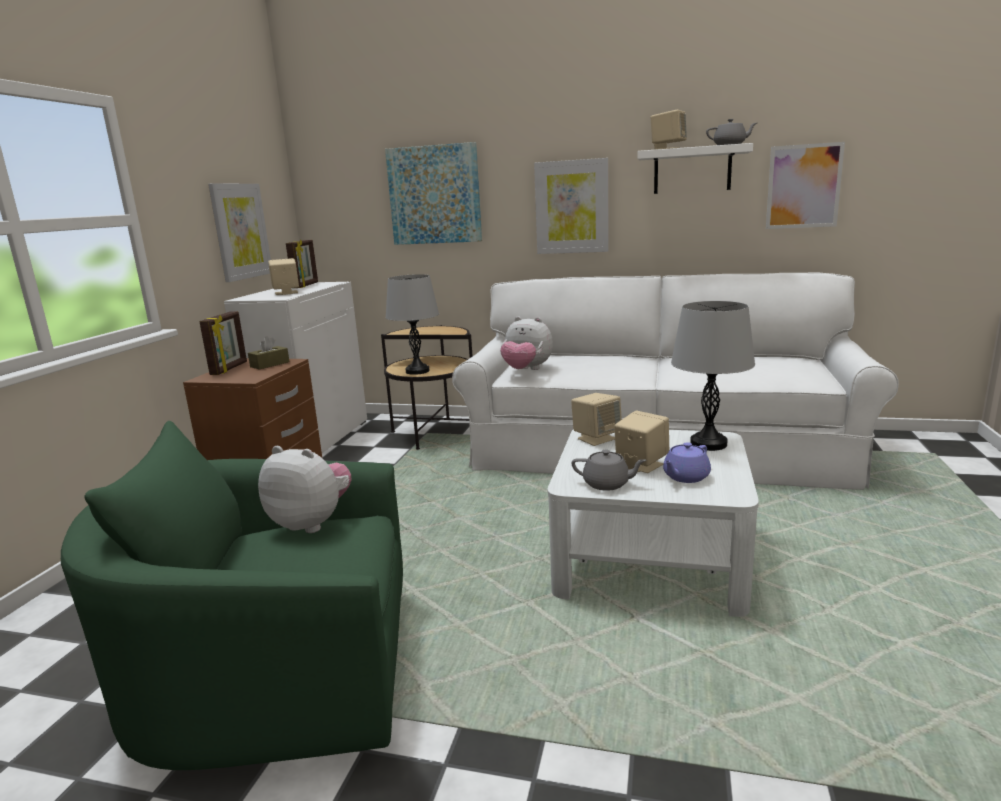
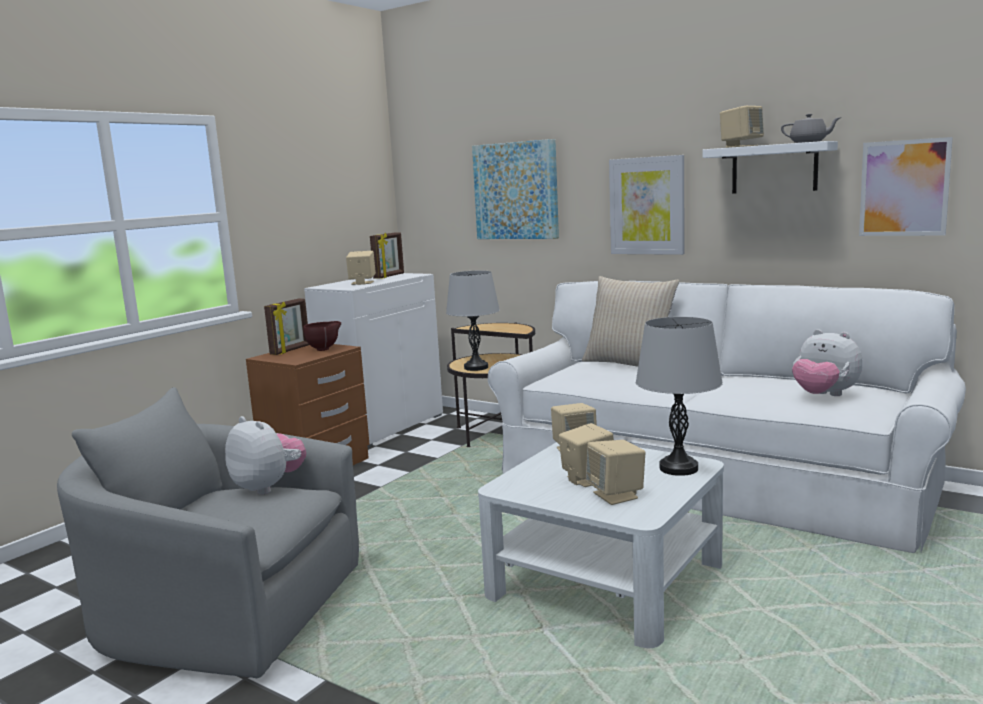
camera: 20 degrees right, 5 degrees down
(240, 231) = (330, 224): picture -> none
(270, 364) = (324, 349): brown tissue box -> brown bowl
(277, 674) = (224, 612): green armchair -> grey armchair
(526, 370) = (563, 375): plush toy -> plush toy (824, 396)
(575, 355) = (629, 364): none -> beige pillow
(607, 484) = (536, 491): grey teapot -> none
(685, 477) = (616, 495): purple teapot -> beige speaker

